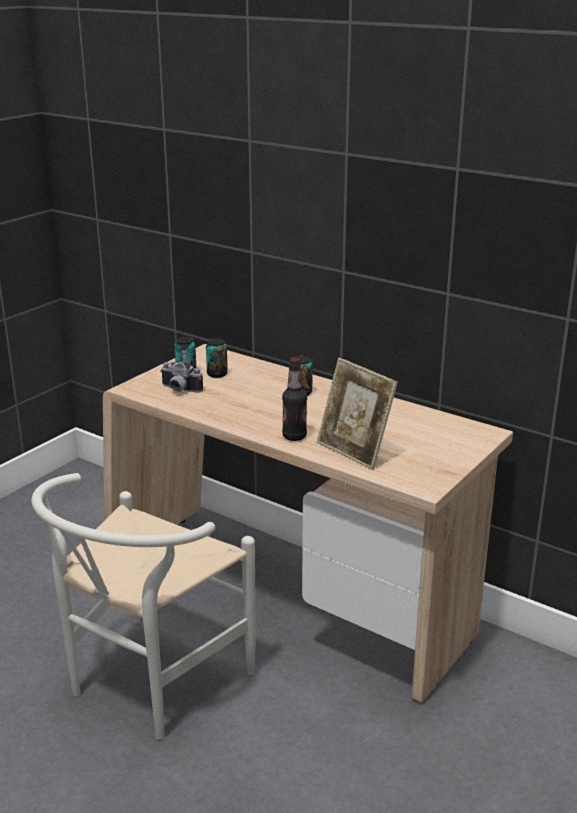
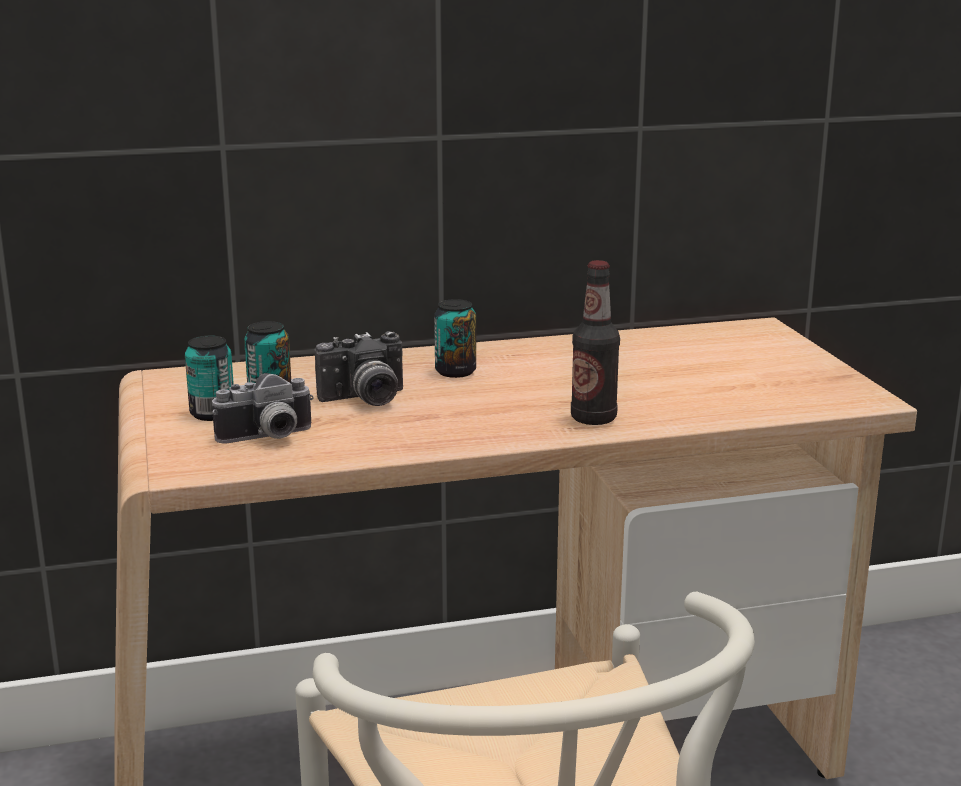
camera: 50 degrees left, 5 degrees down
(242, 390) = (365, 400): none -> camera
(354, 451) = (703, 402): picture frame -> none

